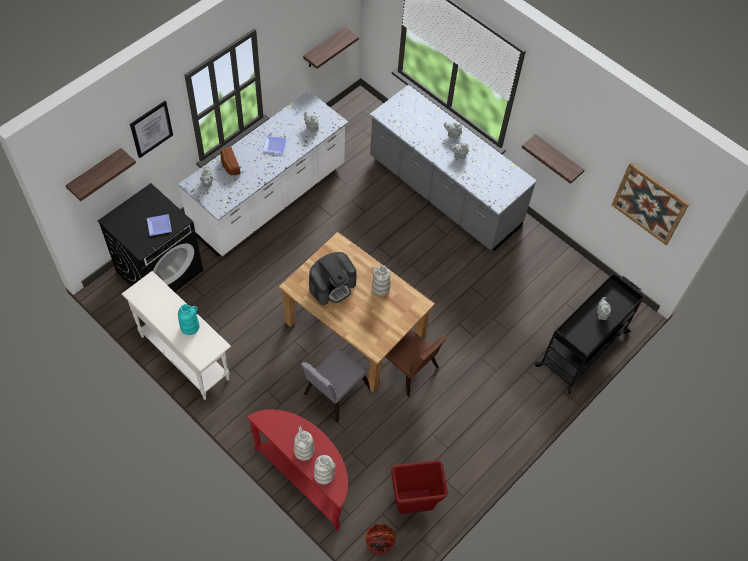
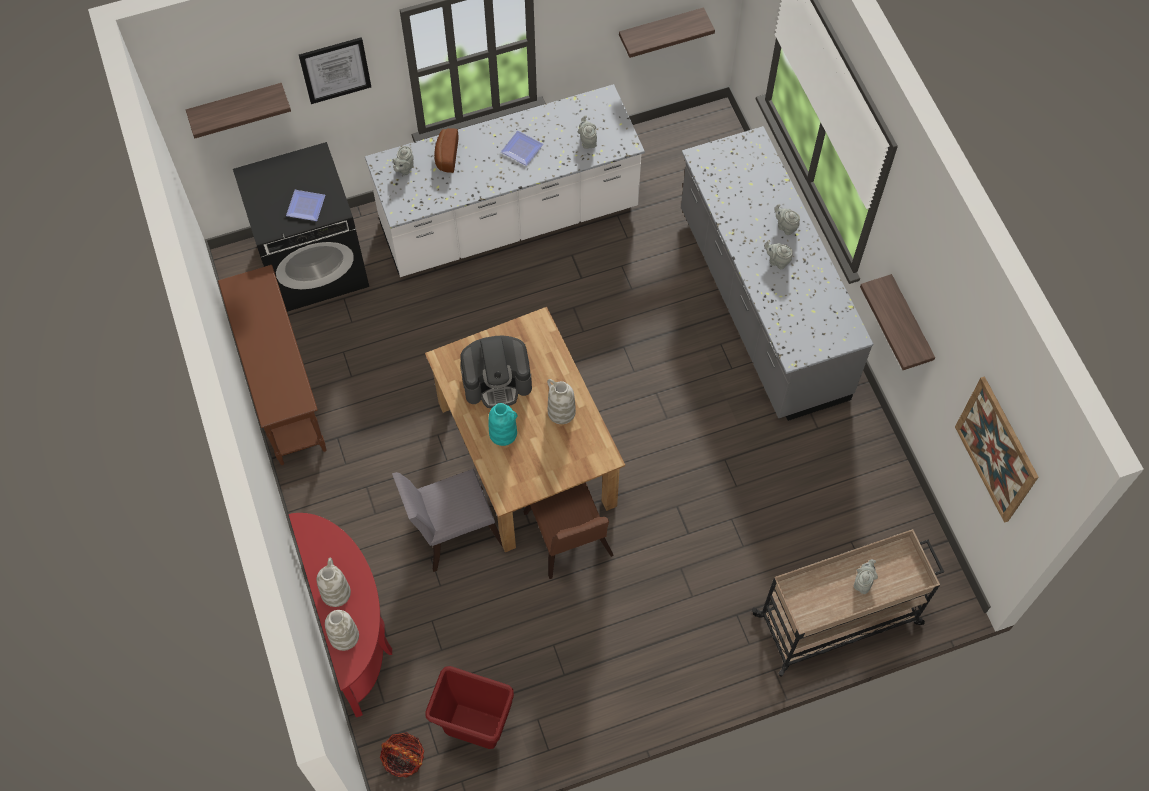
camera: 30 degrees right, 5 degrees up
(184, 357) = (285, 396): white console table -> brown console table
(190, 326) = (279, 361): turquoise vase -> turquoise vase (503, 433)
(583, 348) = (839, 619): black cart -> beige cart

